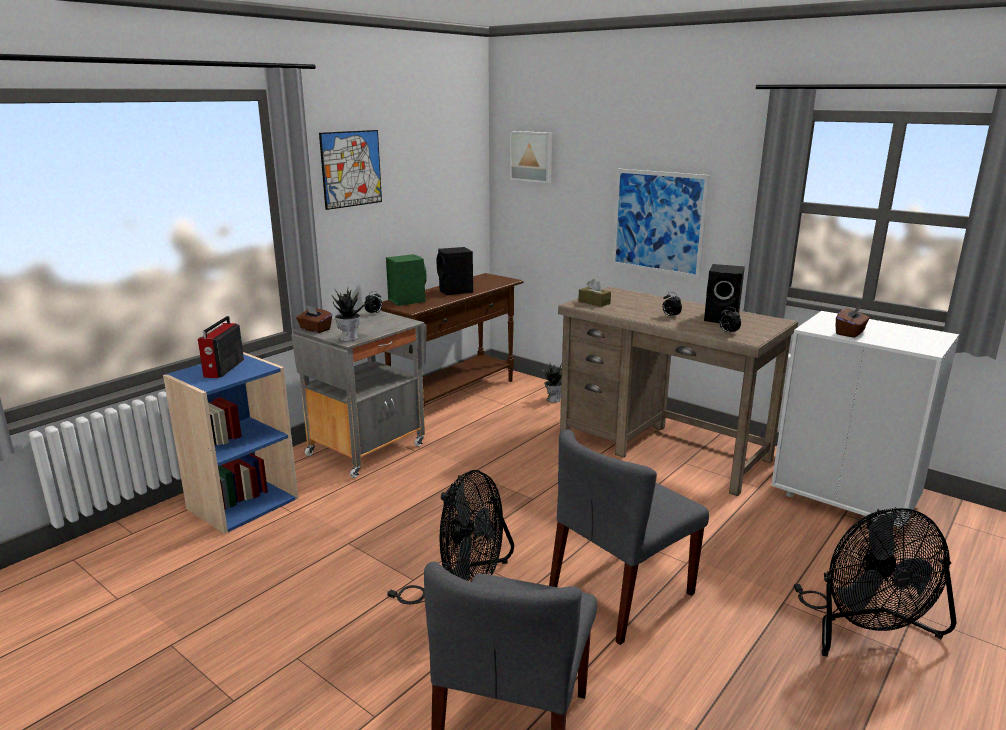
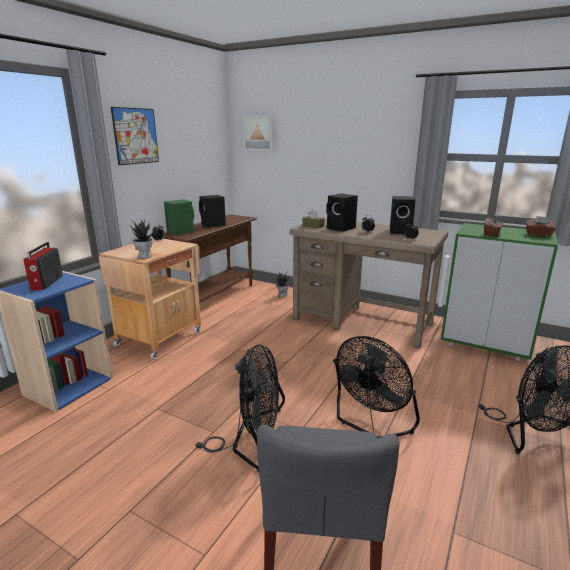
camera: 10 degrees left, 0 degrees up
(315, 329) = (117, 252): brown tissue box -> brown tissue box (538, 235)
(368, 449) = (160, 338): grey cart -> brown cart
(621, 594) = (367, 425): grey chair -> black fan
(634, 309) = (341, 228): none -> black speaker
(658, 222) = (348, 173): picture -> none
(845, 499) = (486, 344): white cabinet -> green cabinet

